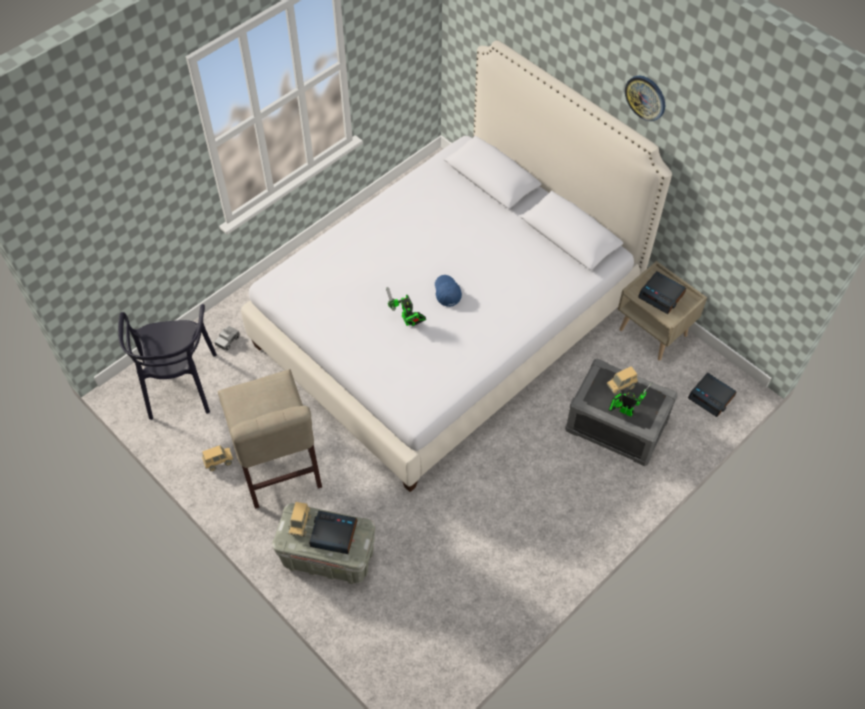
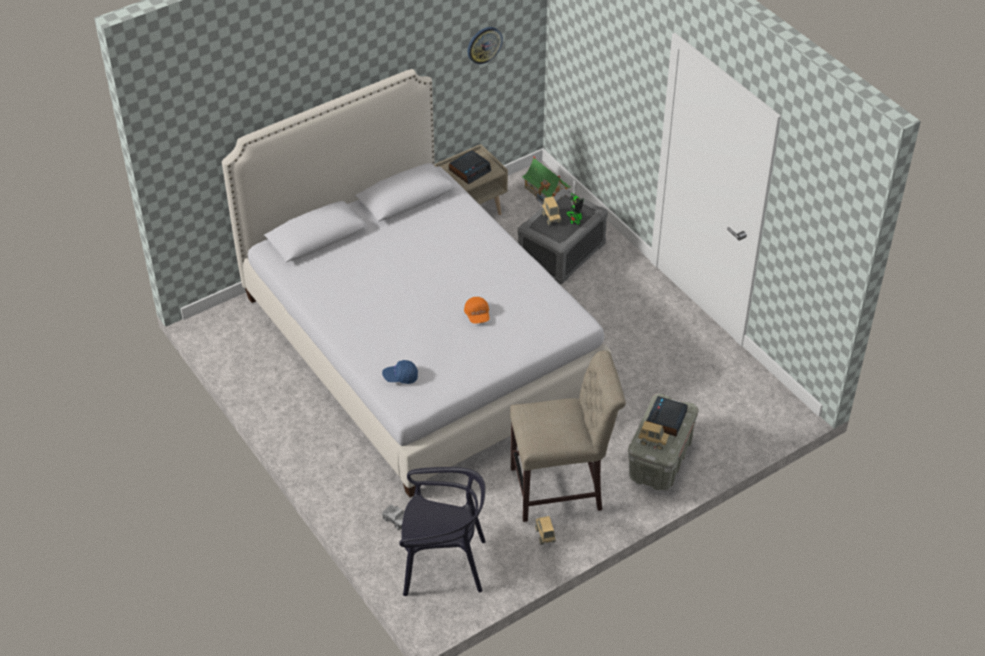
camera: 80 degrees left, 10 degrees down
(408, 321) = (477, 315): toy robot -> orange cap
(447, 293) = (451, 285): blue cap -> blue cap (400, 377)
(646, 97) = (382, 46): wall clock -> wall clock (484, 44)
(711, 397) = (546, 192): alarm clock -> toy house

